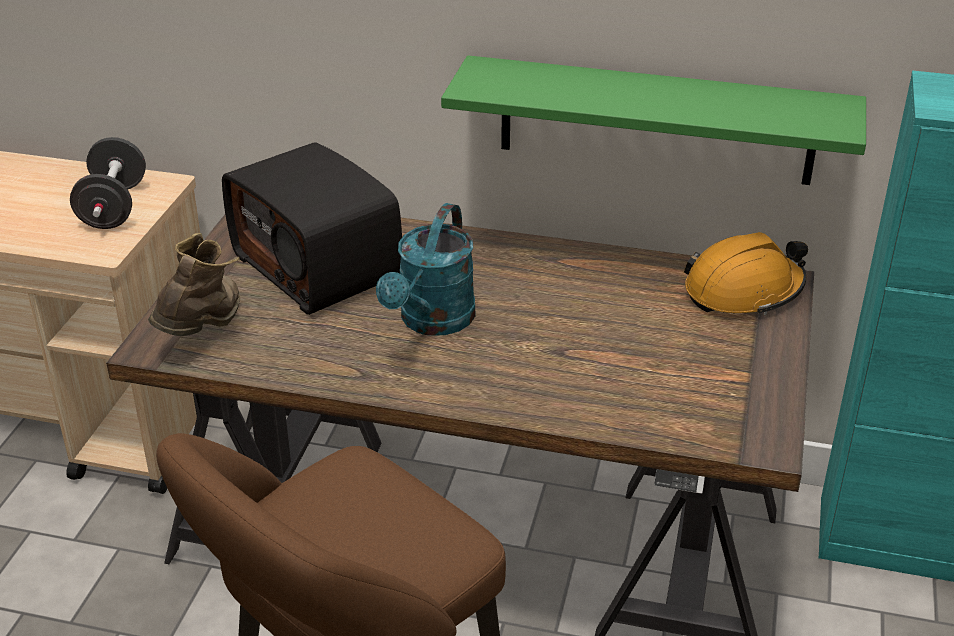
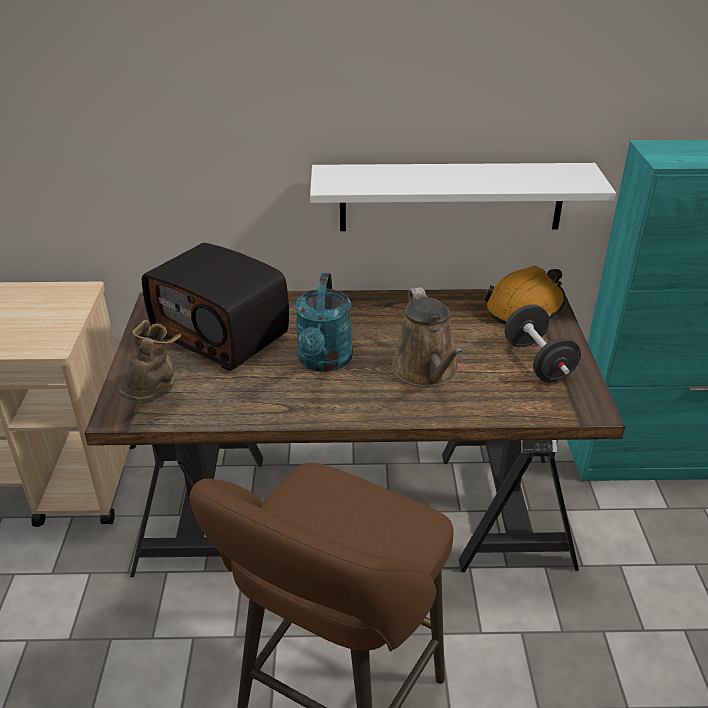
camera: 15 degrees left, 0 degrees up
(113, 207) = (48, 313): black dumbbell -> black dumbbell (538, 362)
(562, 356) = (427, 371): none -> brown watering can
(656, 121) = (451, 197): green shelf -> white shelf

